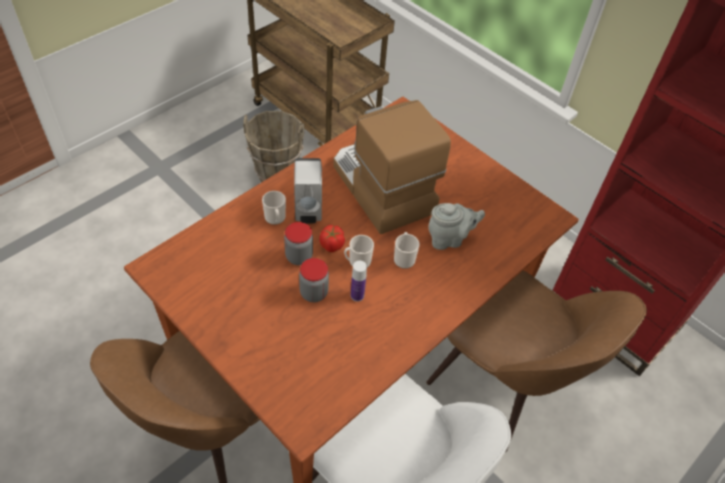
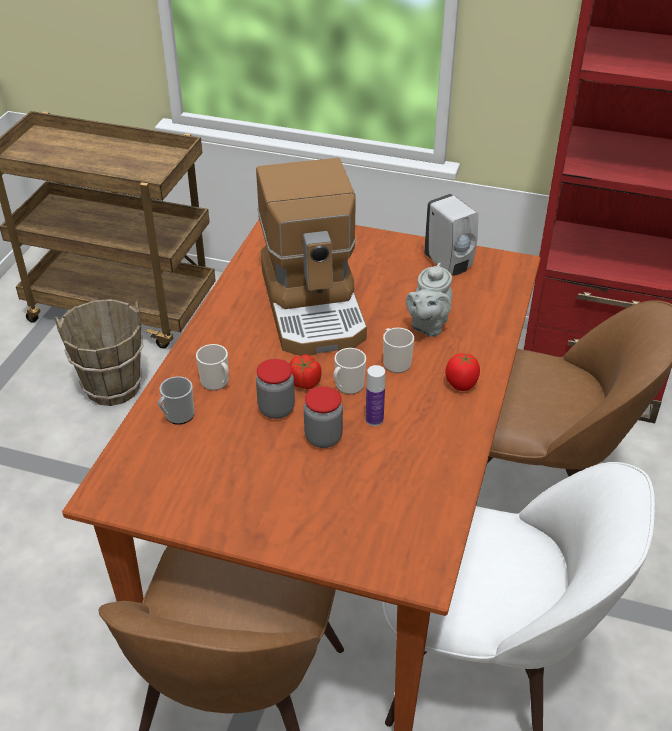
camera: 25 degrees left, 10 degrees down
(234, 232) = (177, 416): none -> mug
(308, 212) = (250, 360): white soap dispenser -> white soap dispenser (449, 264)
(381, 188) = (314, 306): coffee machine -> coffee machine turned 135 degrees counterclockwise
(437, 297) = (461, 384): none -> tomato
(449, 239) = (428, 325): grey teapot -> grey teapot turned 150 degrees clockwise

